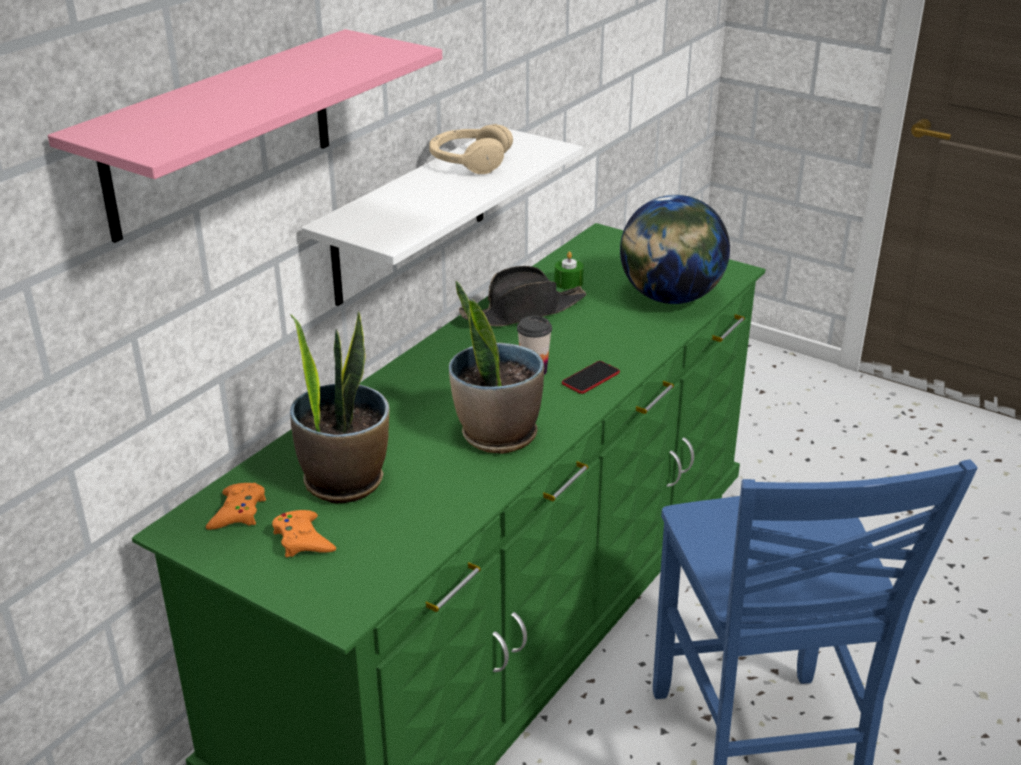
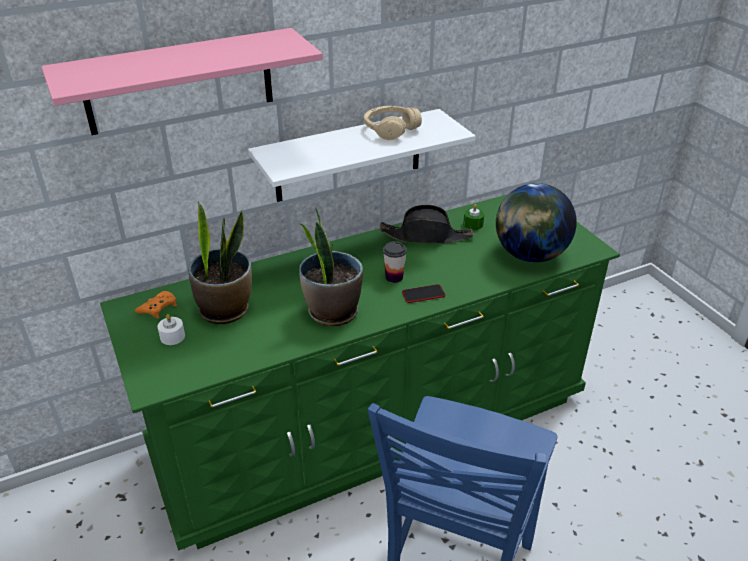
camera: 30 degrees right, 5 degrees up
(303, 540) = (172, 337): orange game controller -> white candle

